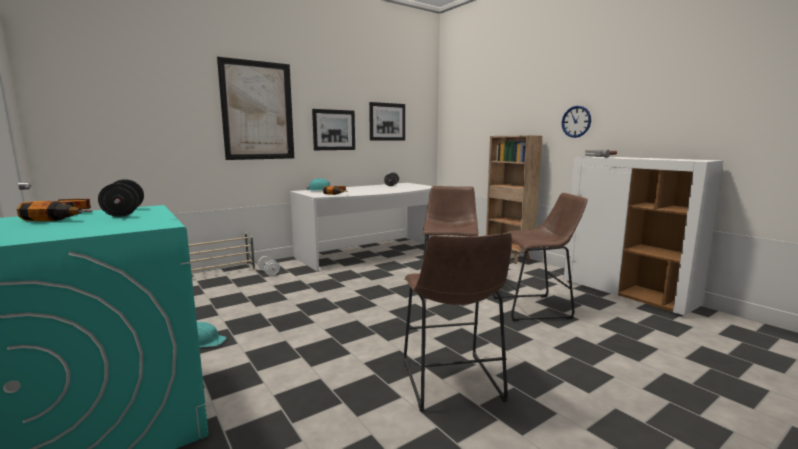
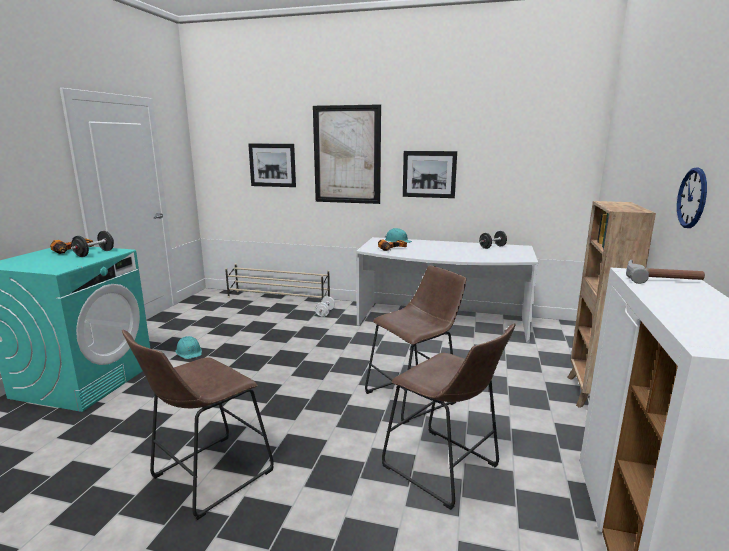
camera: 50 degrees right, 5 degrees up
(387, 122) = (507, 164): picture -> picture (272, 165)

